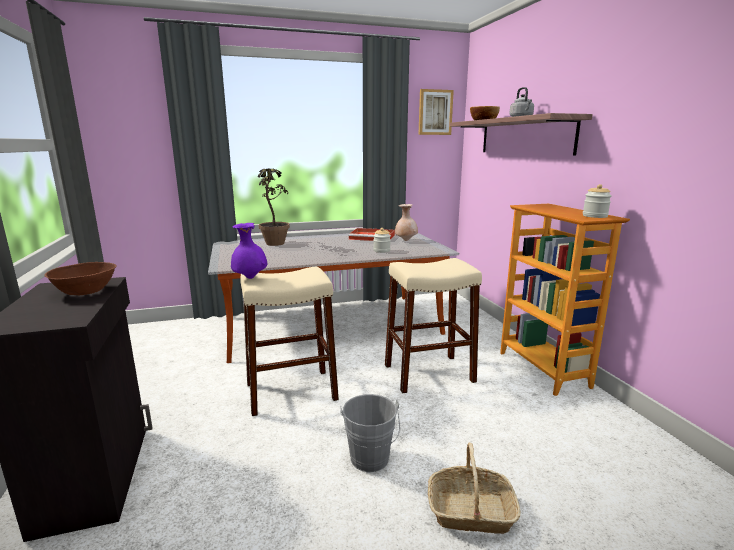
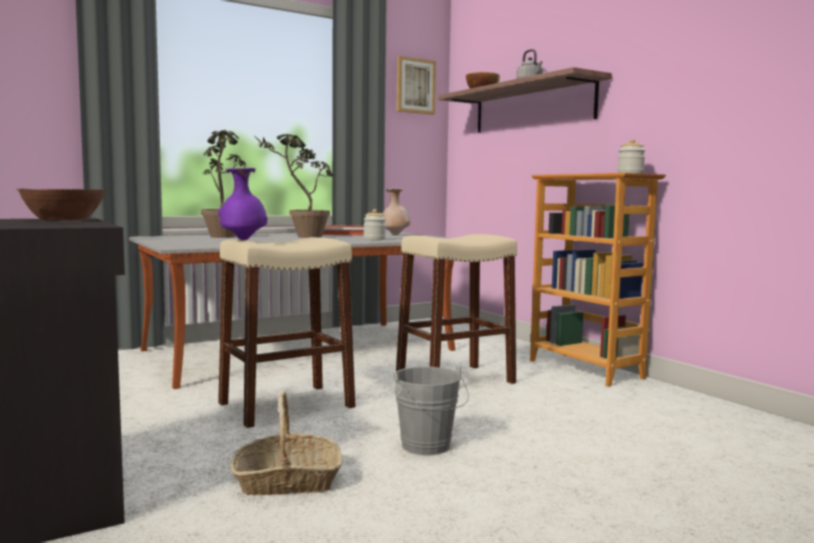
camera: 15 degrees left, 10 degrees down
(330, 244) = (300, 237): none -> potted plant
(470, 511) = (565, 469): basket -> basket (287, 481)

